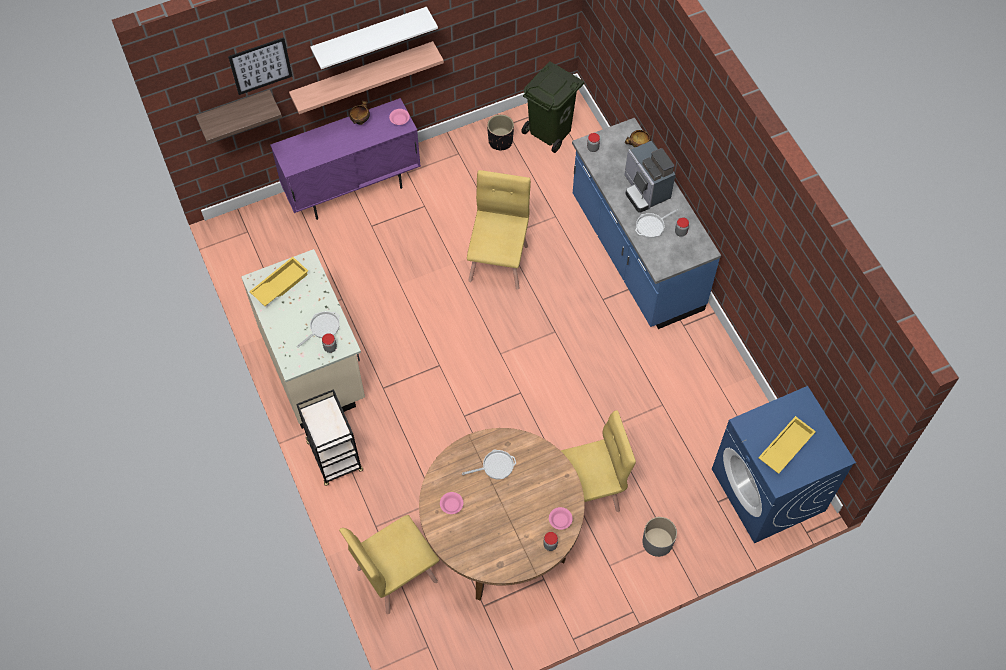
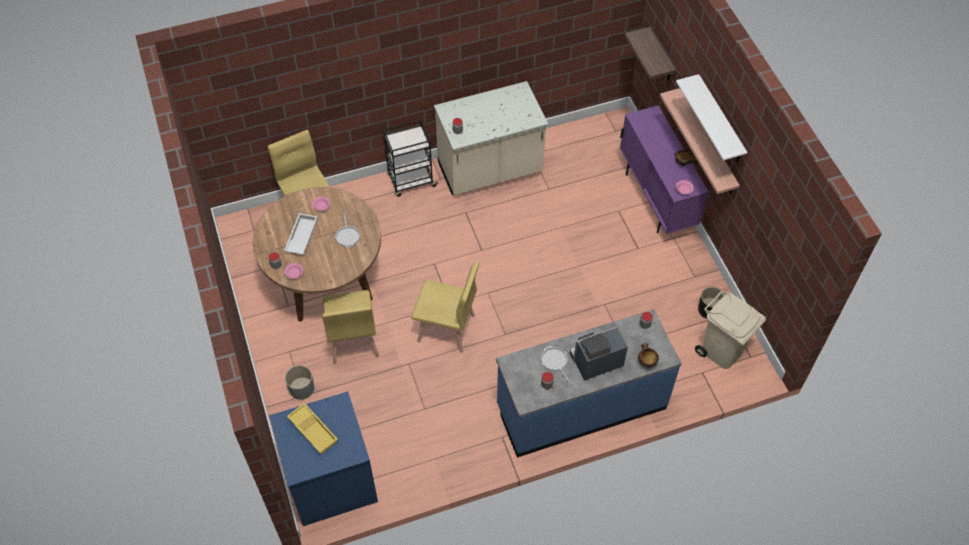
camera: 95 degrees right, 5 degrees down
(260, 66) = (679, 45): picture -> none
(279, 284) = (517, 102): yellow tray -> none
(323, 327) = (475, 127): frying pan -> none
(499, 262) = (577, 298): yellow chair -> yellow chair (446, 328)
(502, 522) = (301, 236): none -> white tray
(551, 131) = (721, 351): green trash can -> beige trash can

